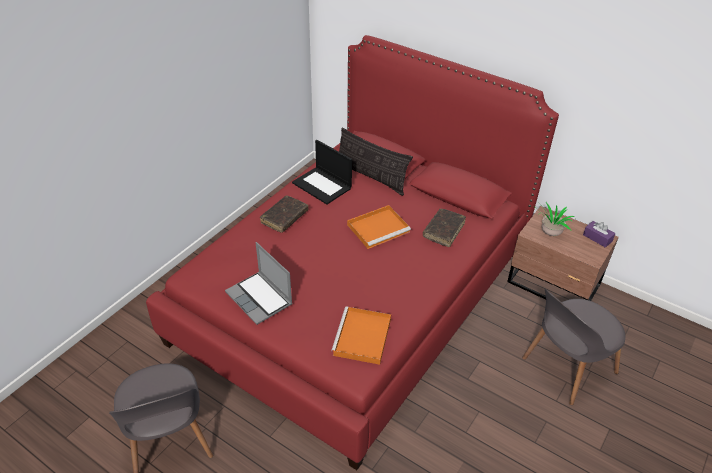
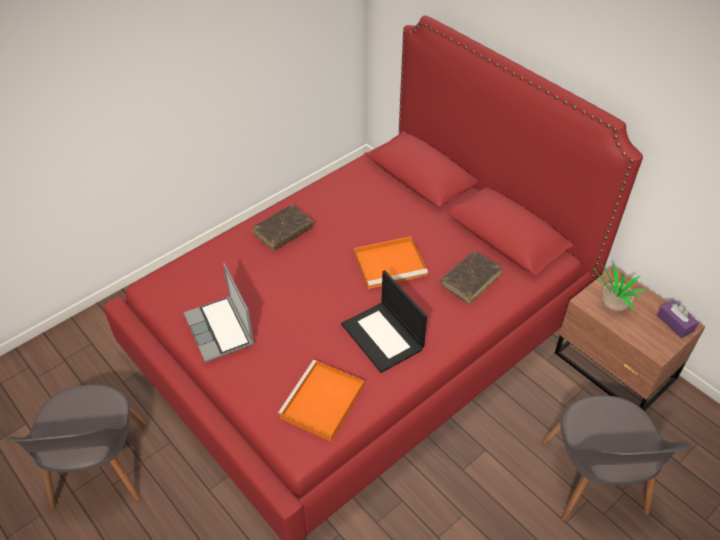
camera: 15 degrees right, 5 degrees up
(322, 185) = (342, 197): laptop -> laptop (383, 337)
(370, 177) = (404, 195): pillow -> none
(566, 367) = (594, 481): grey chair -> grey chair turned 75 degrees counterclockwise

